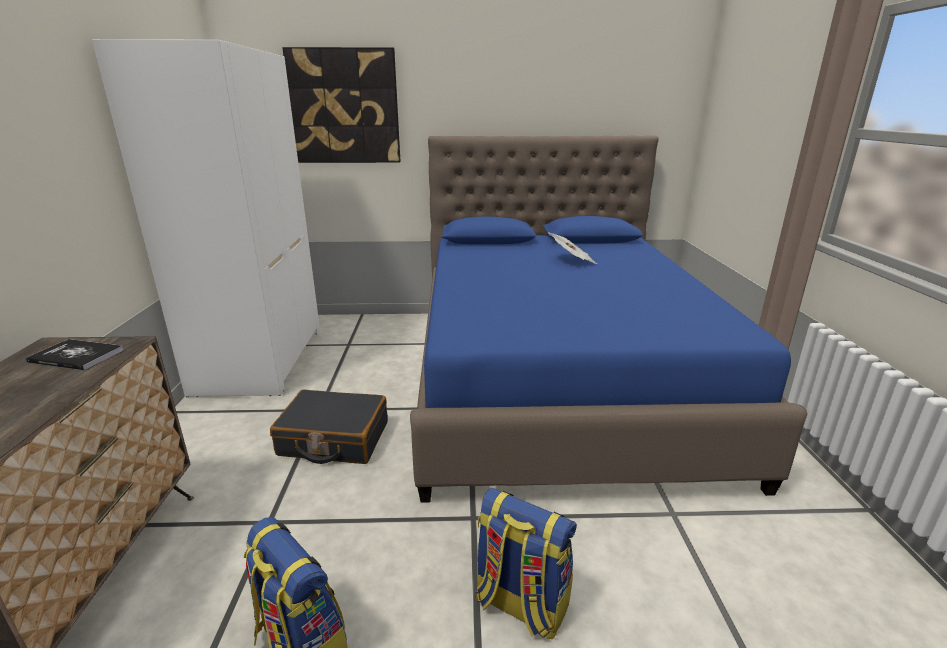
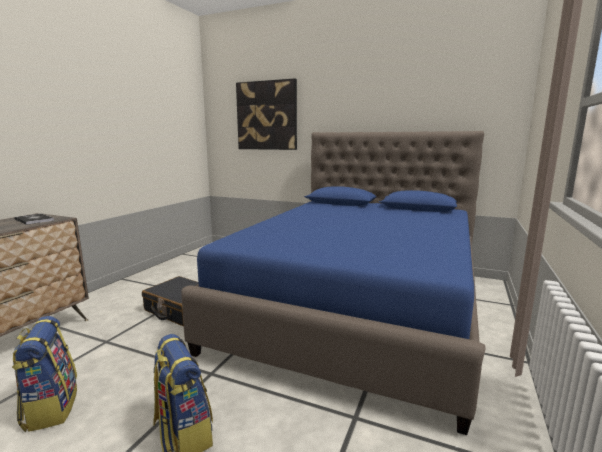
camera: 25 degrees right, 10 degrees down
(260, 359) = (189, 262): white wardrobe -> none
(572, 261) = (379, 217): newspaper -> none

